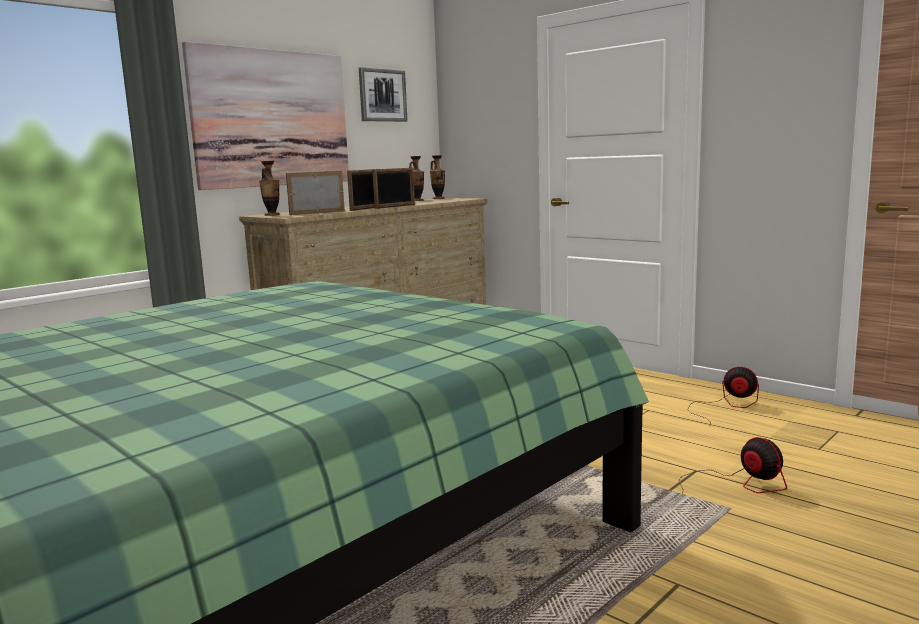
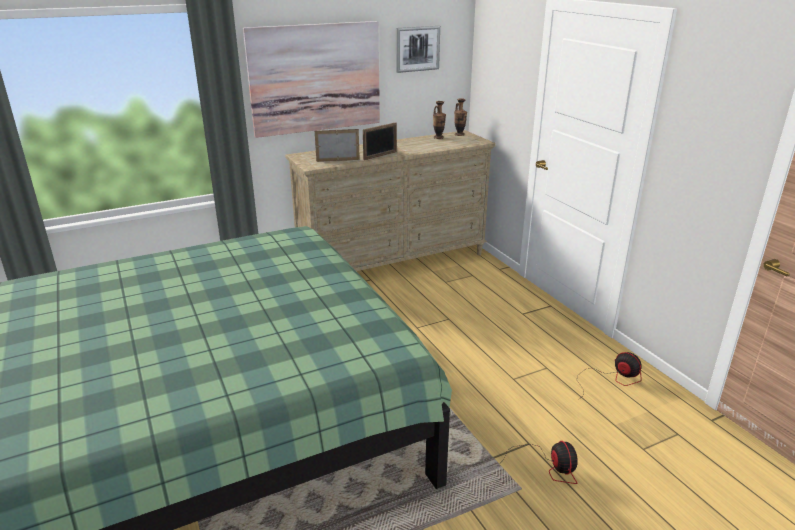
camera: 20 degrees right, 15 degrees up
(272, 215) = (305, 158): vase -> none
(395, 206) = (404, 154): picture frame -> none

